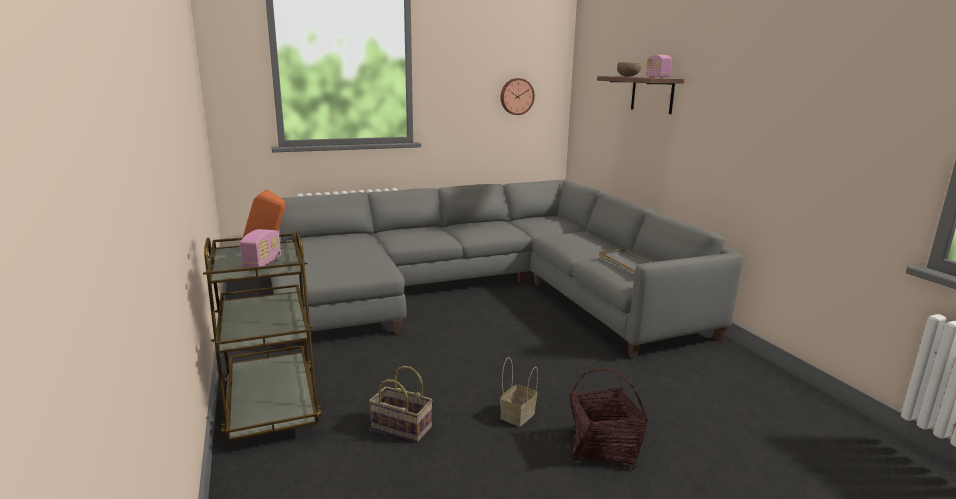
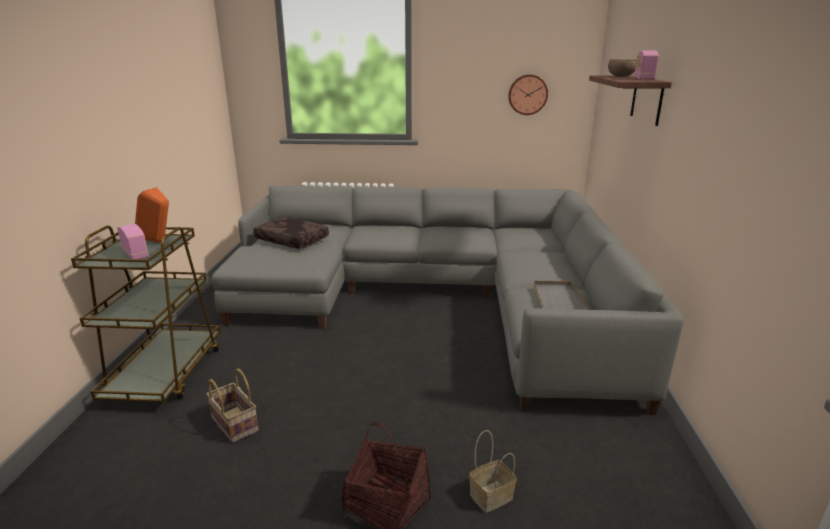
camera: 25 degrees right, 5 degrees up
(262, 263) = (135, 254): radio -> radio turned 75 degrees counterclockwise
(331, 251) = (290, 240): none -> brown pillow
(517, 416) = (341, 443): basket -> basket (490, 497)

